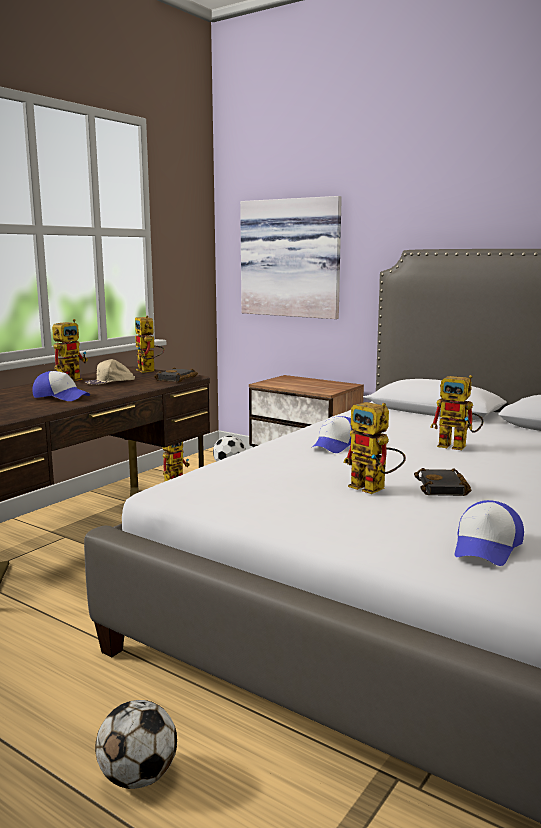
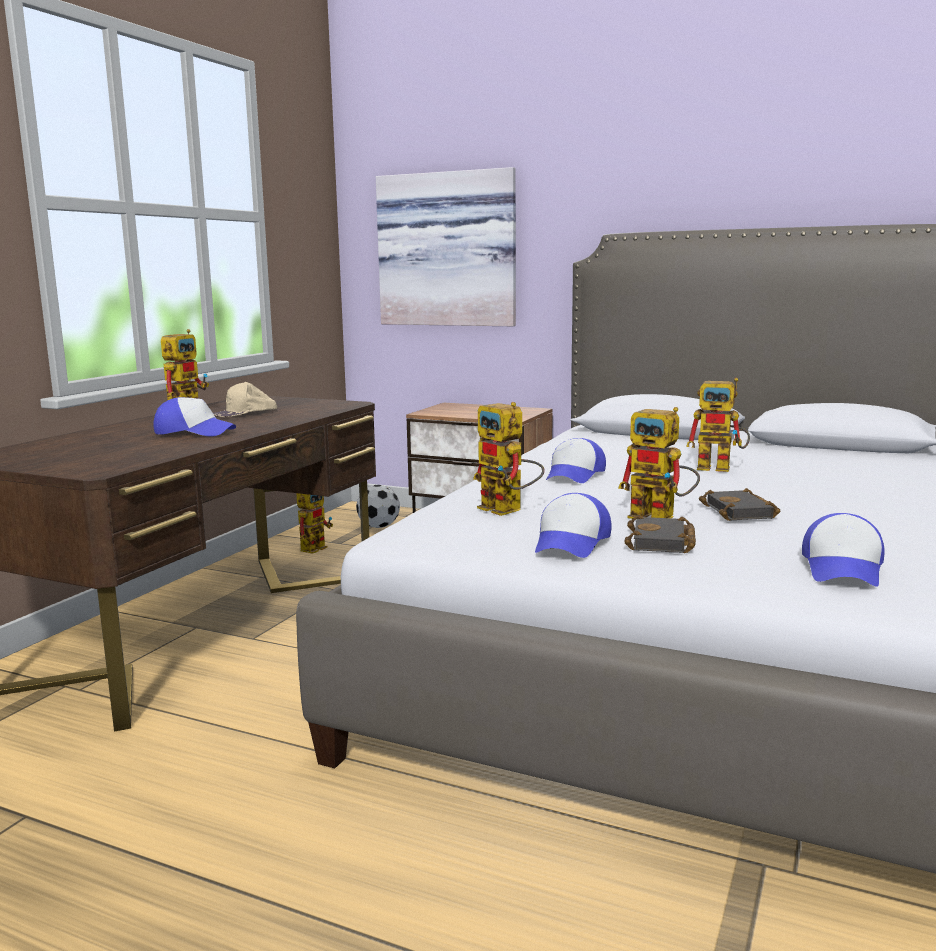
camera: 10 degrees left, 0 degrees up
(138, 777) = (442, 907): football -> none
(149, 371) = (285, 399): toy robot -> toy robot (509, 510)
(177, 379) = (332, 406): black book -> black book (662, 542)
(288, 505) = (571, 543): none -> cap

